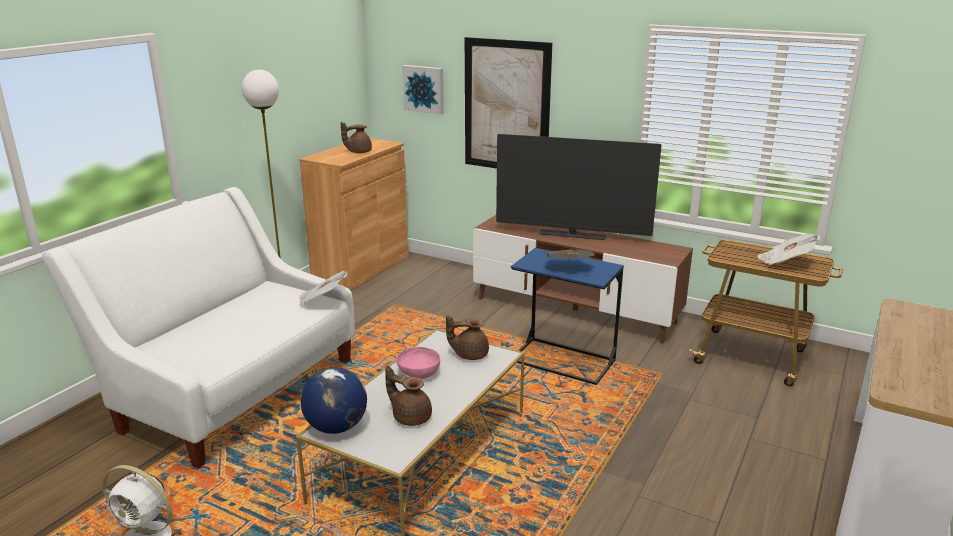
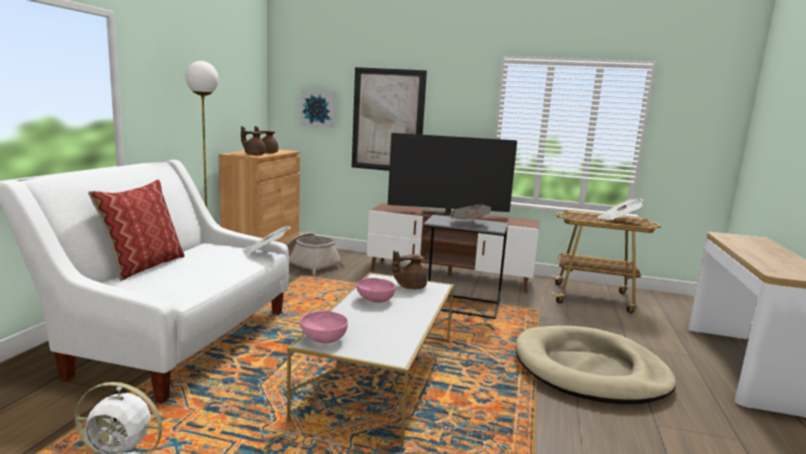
camera: 15 degrees left, 10 degrees down
(192, 319) = (143, 266): none -> pillow
(336, 427) = (323, 338): globe -> pink bowl
(410, 287) = (310, 264): none -> basket
(410, 417) = (388, 328): brown teapot -> brown teapot (254, 155)
(562, 361) = (459, 305): blue side table -> grey side table
(673, 471) = (590, 370): none -> beige dog bed

